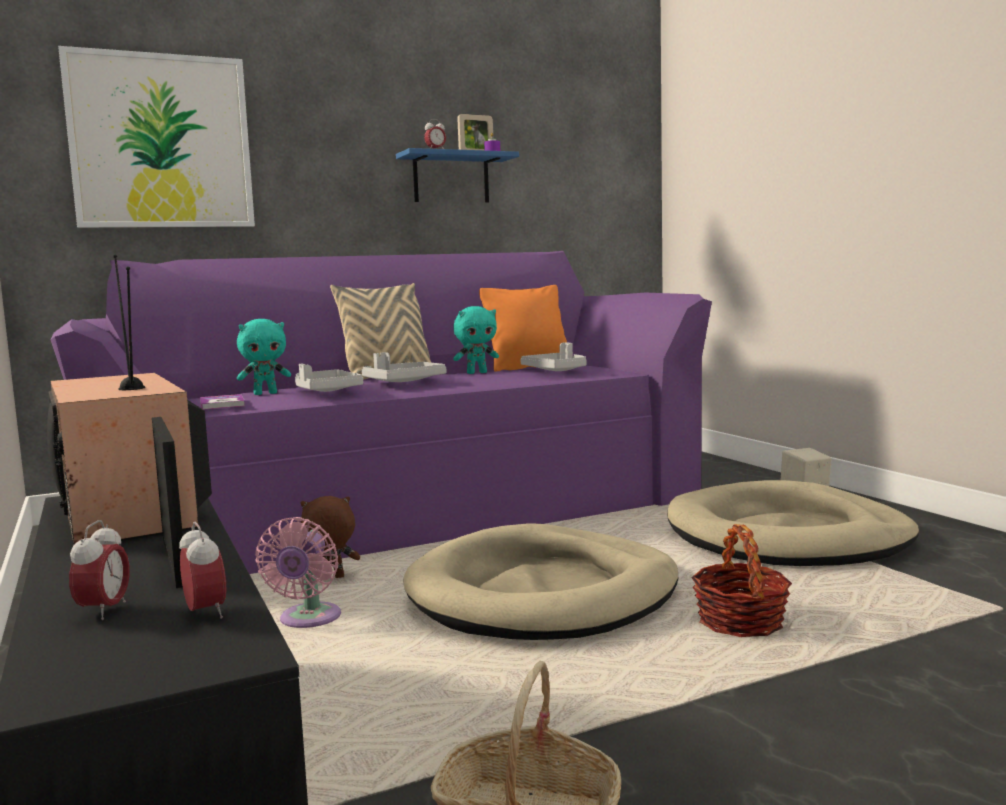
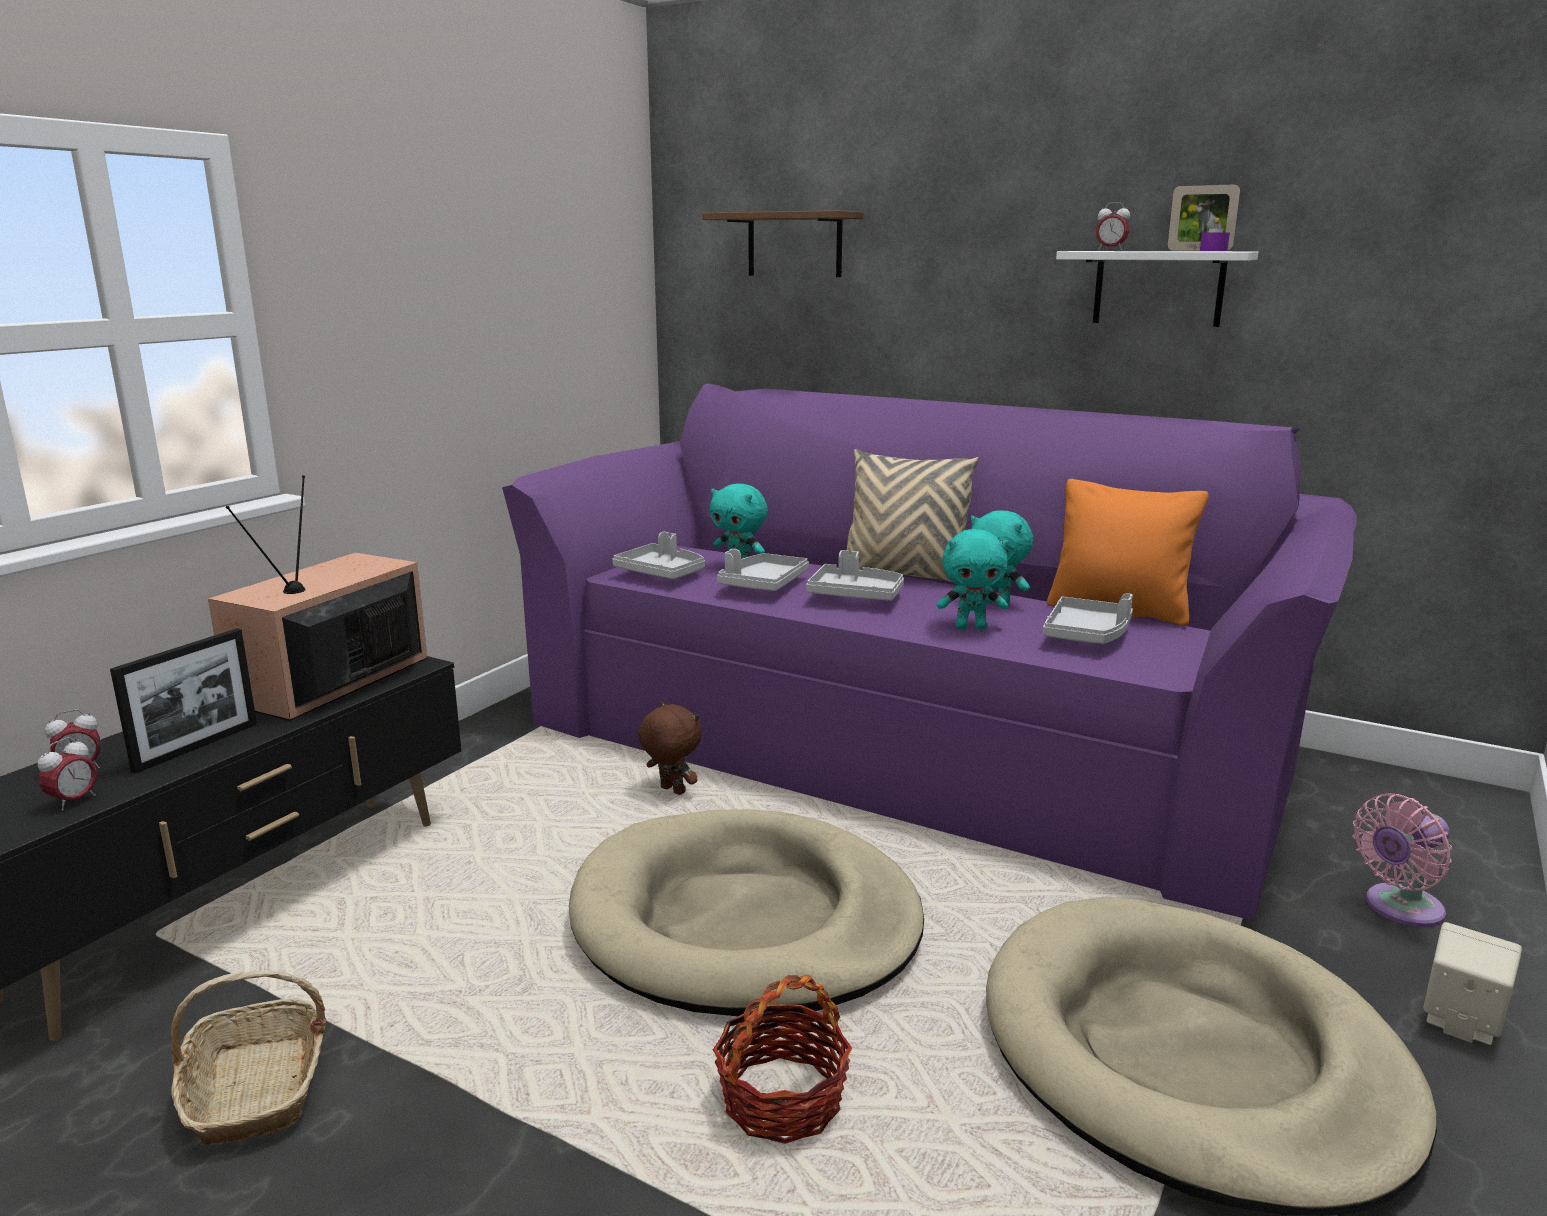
camera: 55 degrees right, 10 degrees up
(161, 142) = (794, 244): picture -> brown shelf
(222, 404) = (662, 573): book -> grey tray
(308, 620) = (568, 823): pink fan -> pink fan (1399, 909)
(451, 179) = (1158, 288): blue shelf -> white shelf
(501, 379) = (971, 627): none -> turquoise plush toy

